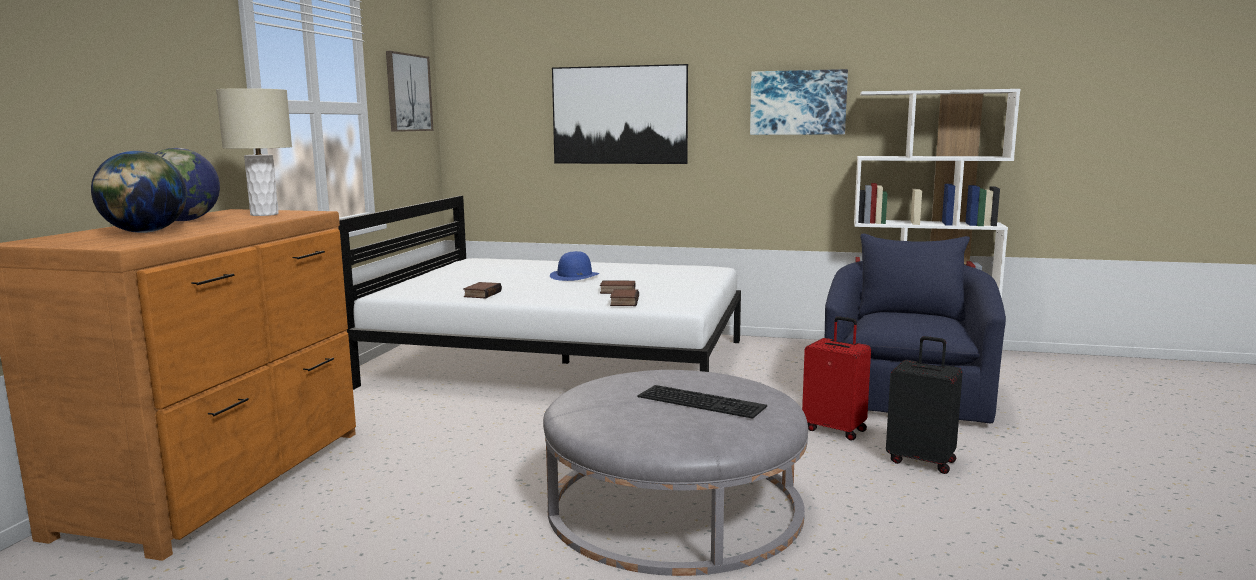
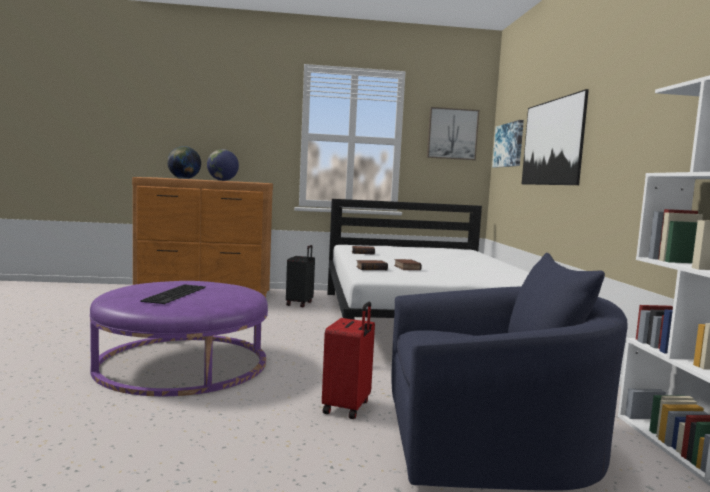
camera: 70 degrees right, 5 degrees down
(264, 214) = (249, 182): beige table lamp -> none
(574, 276) = (441, 261): blue hat -> none
(674, 505) = (182, 363): grey ottoman -> purple ottoman
(798, 102) = (653, 115): picture -> picture (509, 145)
(921, 461) = (287, 443): black suitcase -> black suitcase (300, 304)

